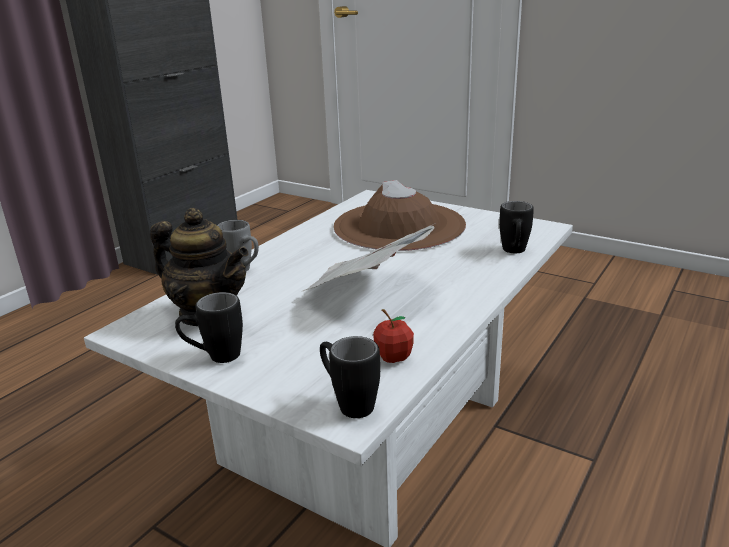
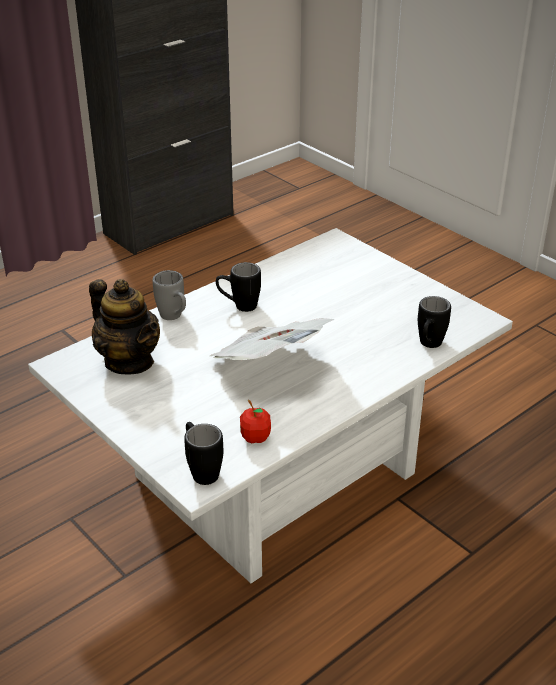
camera: 15 degrees right, 10 degrees up
(214, 357) = (120, 406): black mug -> black mug (239, 306)
(399, 226) = (340, 289): brown hat -> none

